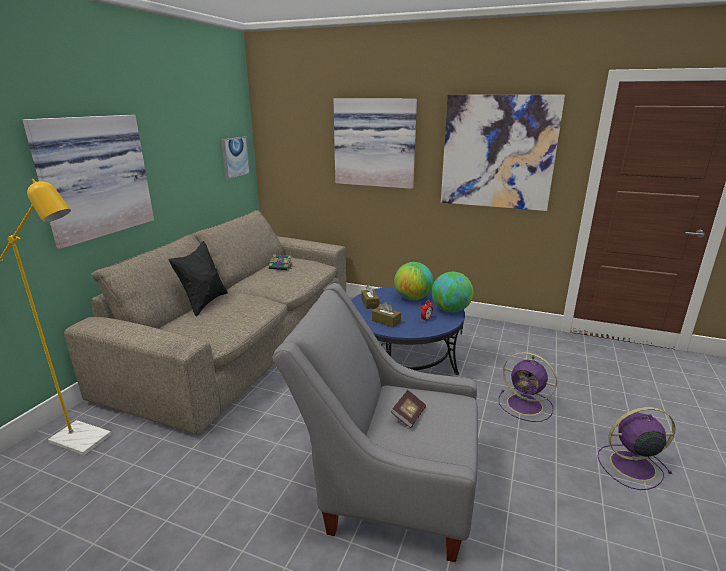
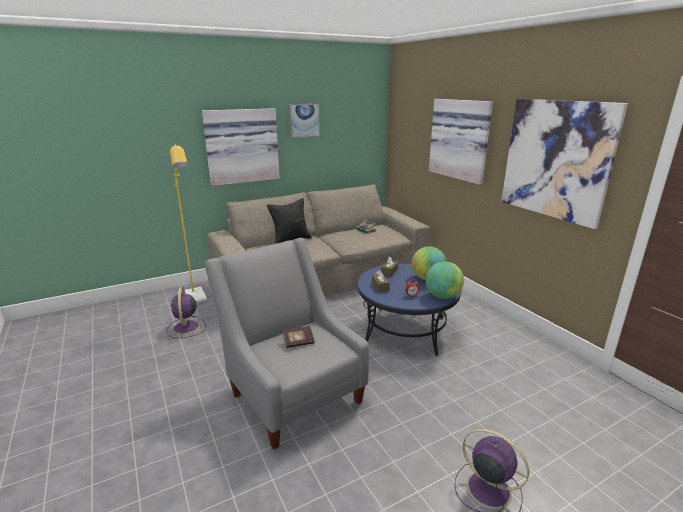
camera: 40 degrees right, 0 degrees up
(235, 157) = (364, 141): picture -> picture (304, 120)
(526, 405) = (461, 401): purple fan -> purple fan (186, 328)

